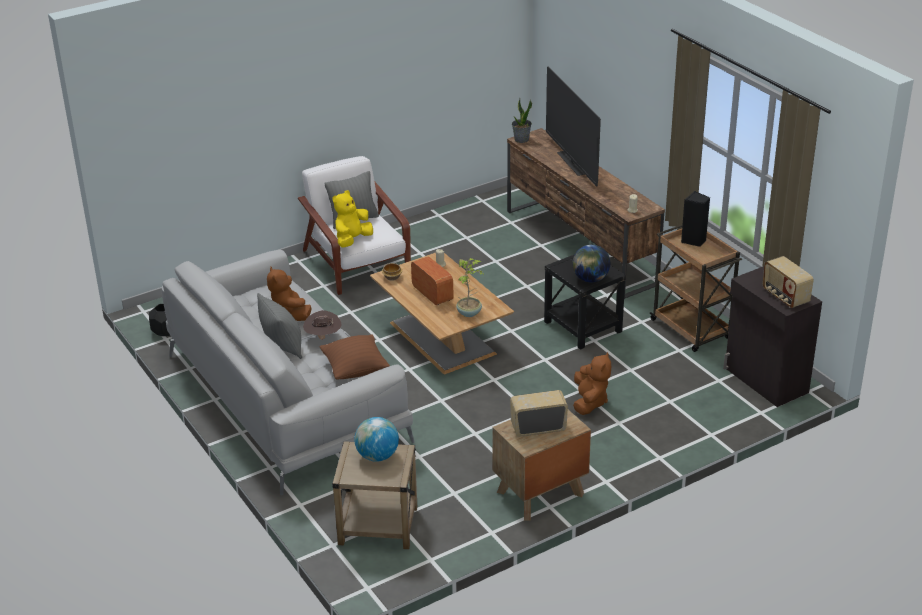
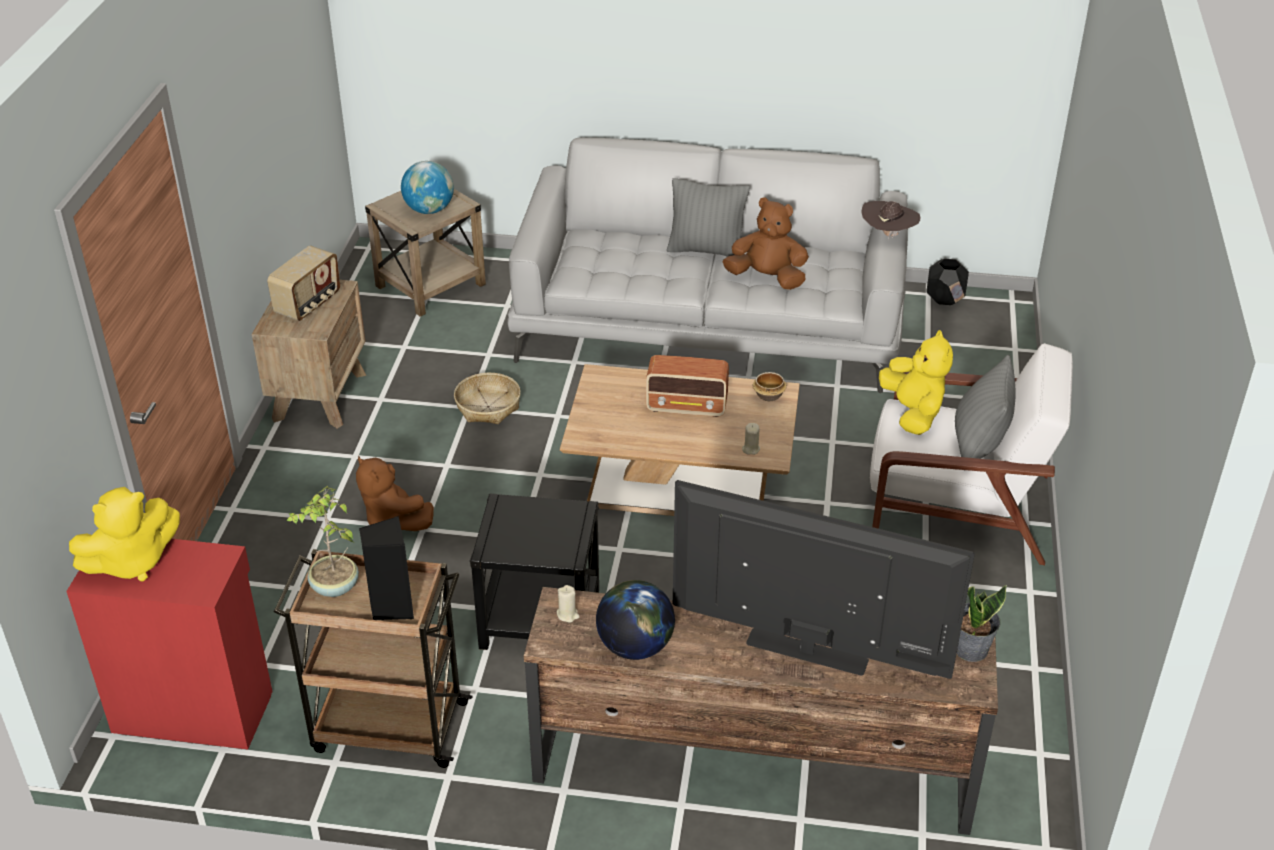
camera: 130 degrees right, 5 degrees up
(323, 337) = (686, 277): brown hat -> brown hat (888, 235)
(355, 370) = (597, 273): brown pillow -> none
(465, 427) = (488, 406): none -> basket
(469, 313) = (604, 412): potted plant -> potted plant (334, 588)
(590, 279) = (506, 519): globe -> globe (635, 646)
(765, 381) = (193, 709): black cabinet -> red cabinet
(785, 297) = (132, 562): radio -> yellow plush toy

